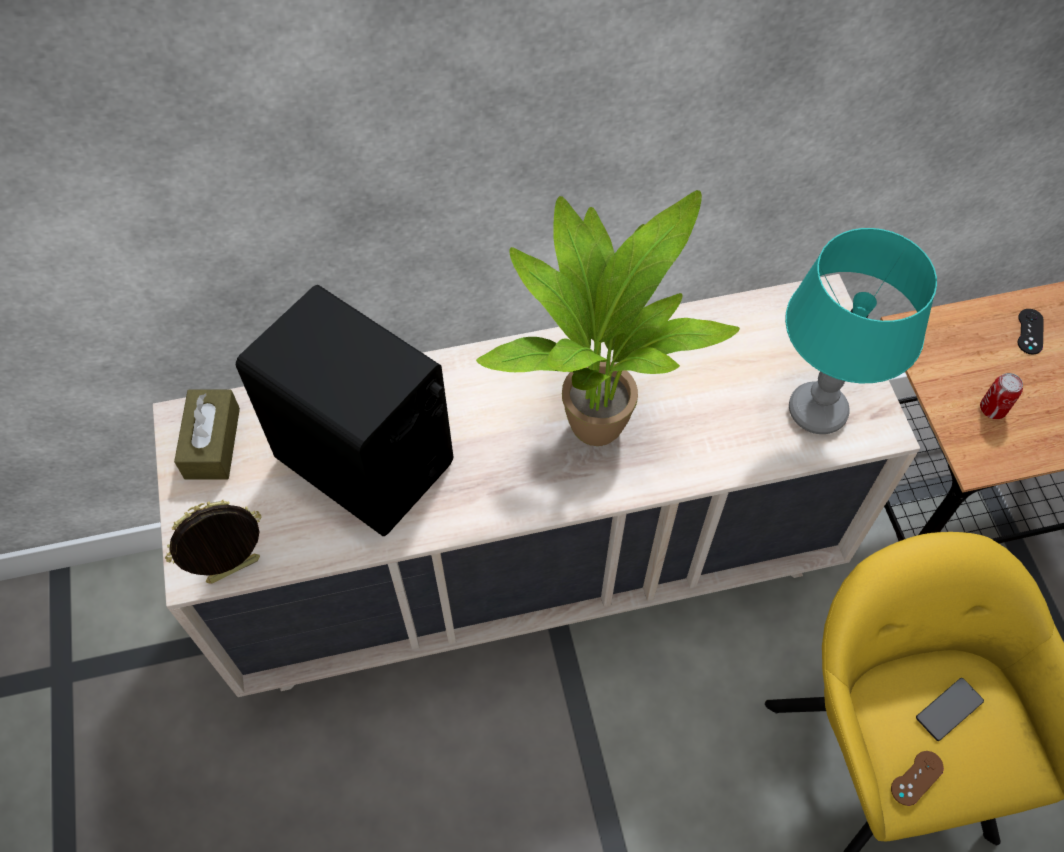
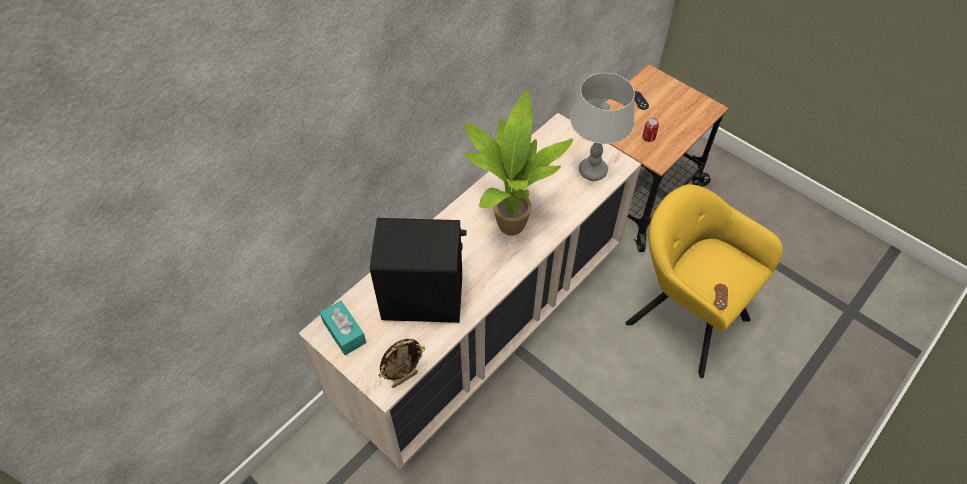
camera: 35 degrees left, 5 degrees down
(212, 443) = (344, 332): brown tissue box -> turquoise tissue box
(234, 572) = (404, 379): picture frame -> picture frame turned 150 degrees counterclockwise
(817, 411) = (593, 171): turquoise table lamp -> grey table lamp
(949, 709) = (712, 264): phone -> none

